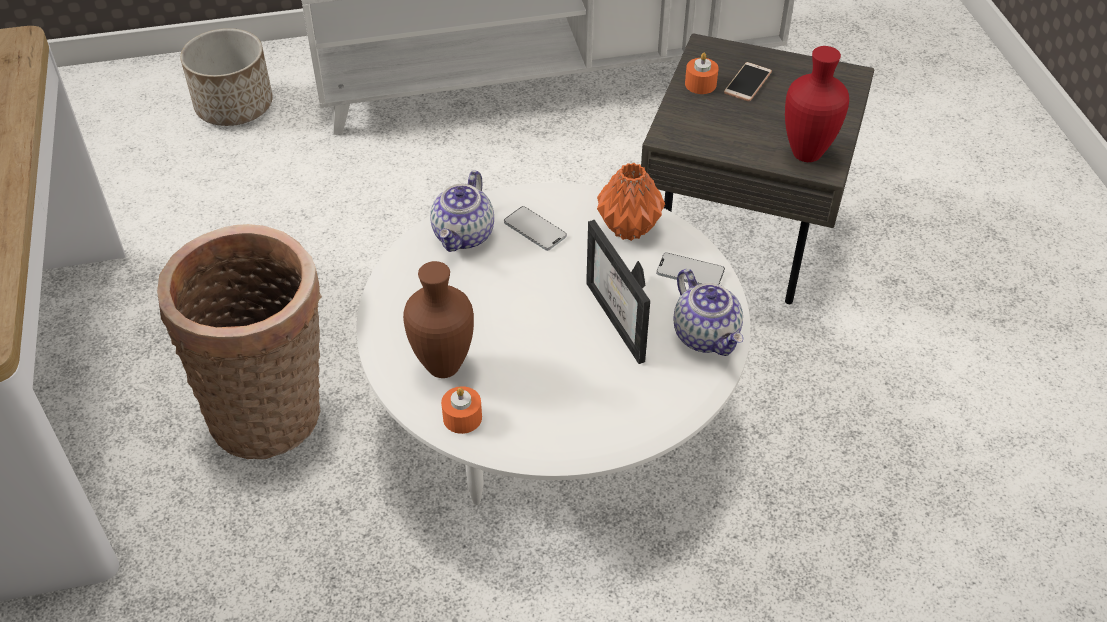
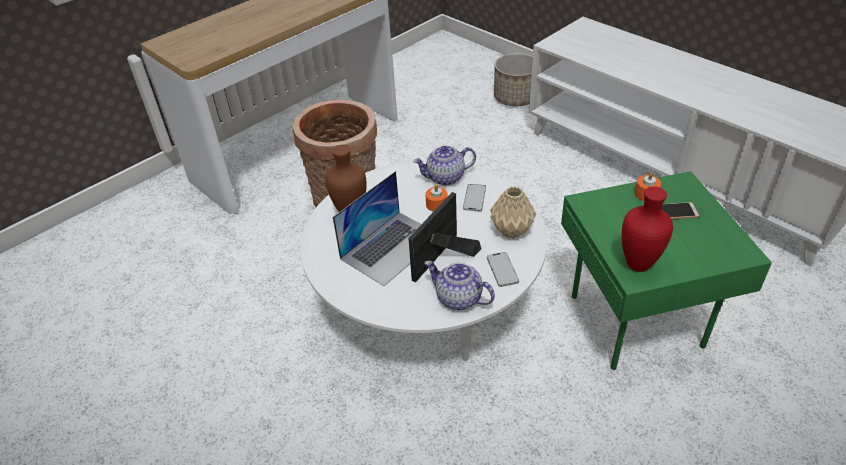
camera: 60 degrees right, 5 degrees down
(462, 417) = (323, 235): orange candle -> orange candle (436, 204)
(555, 354) = (391, 247): none -> laptop
(627, 228) = (511, 230): orange vase -> beige vase
(707, 335) = (458, 299): teapot -> teapot turned 90 degrees clockwise
(744, 241) = (640, 322): grey side table -> green side table

